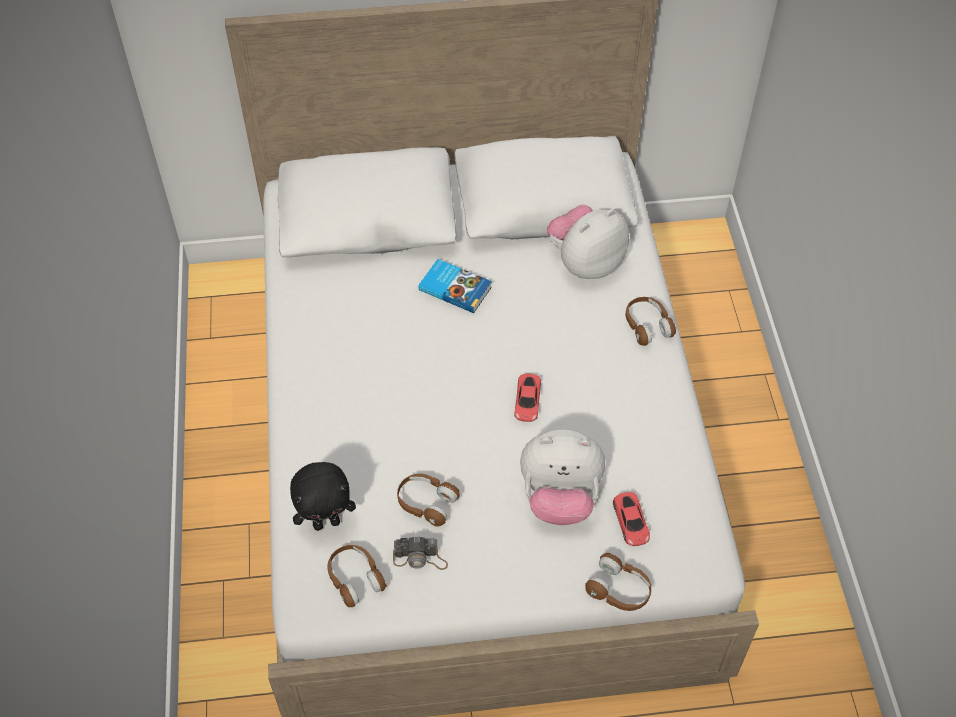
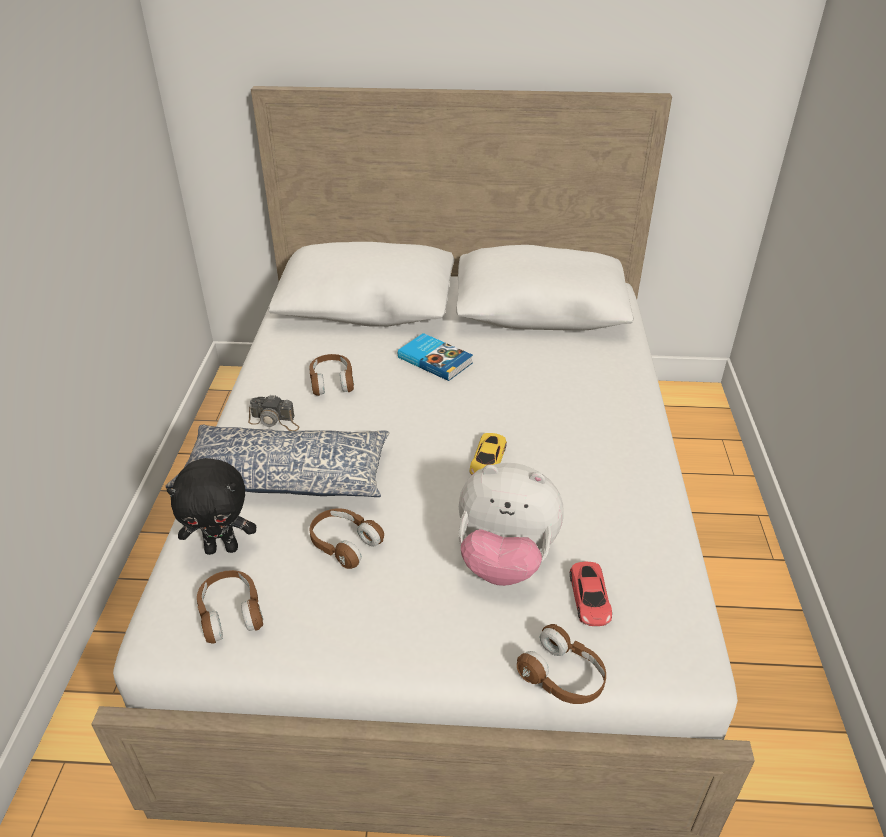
camera: 10 degrees right, 15 degrees down
(355, 443) = (286, 476): none -> pillow
(420, 558) = (317, 602): camera -> camera (275, 421)
(527, 400) = (488, 460): red toy car -> yellow toy car
(585, 263) = (574, 354): plush toy -> none
(647, 326) = (633, 411): brown headphones -> brown headphones (332, 382)

